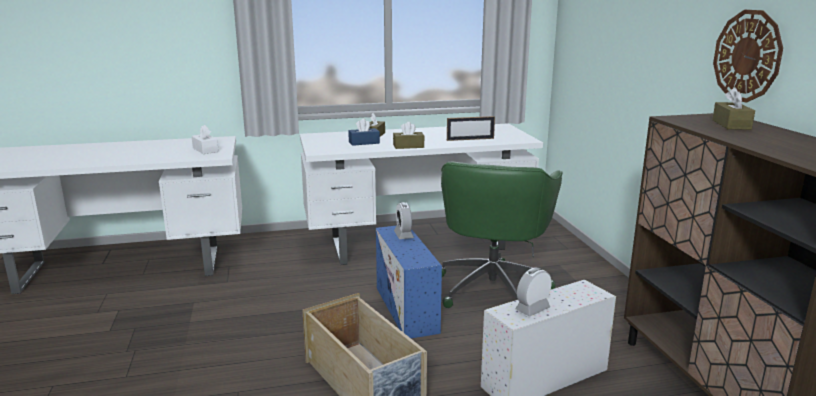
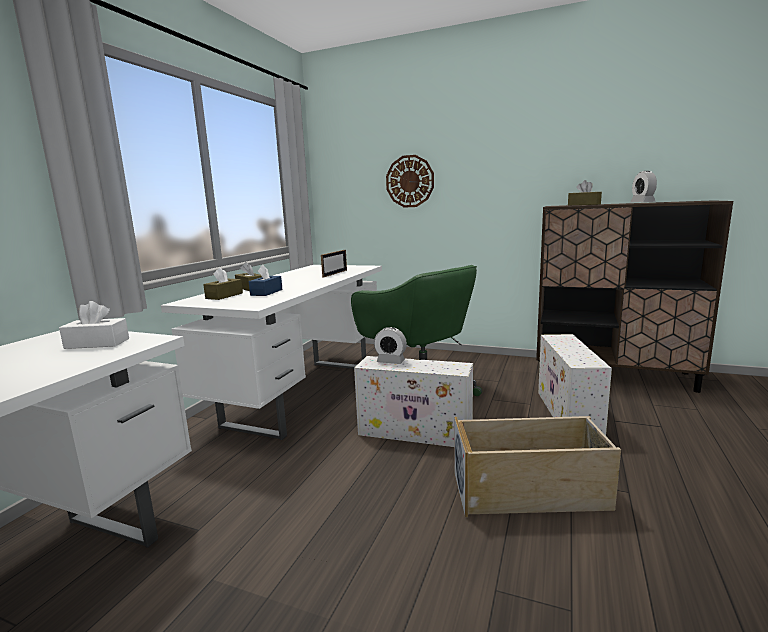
camera: 55 degrees left, 5 degrees down
(407, 310) = (417, 433): blue storage box -> white storage box
(408, 146) = (314, 285): brown tissue box -> brown tissue box (224, 296)
(532, 309) = (580, 355): alarm clock -> alarm clock (642, 203)
(747, 56) = (552, 168): wall clock -> wall clock (410, 181)

